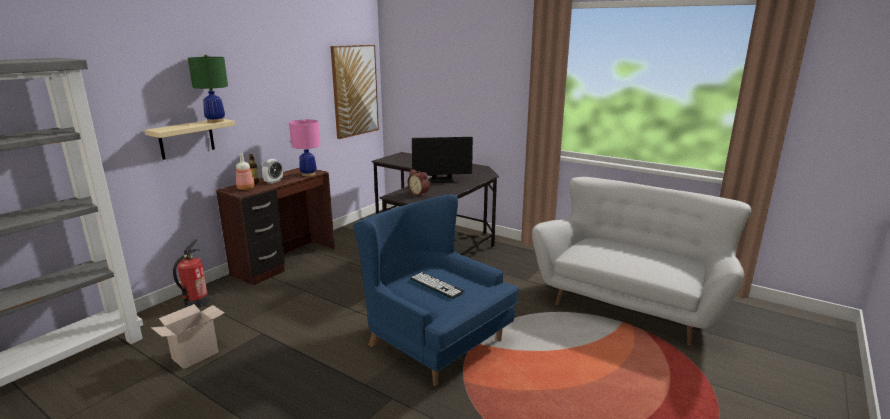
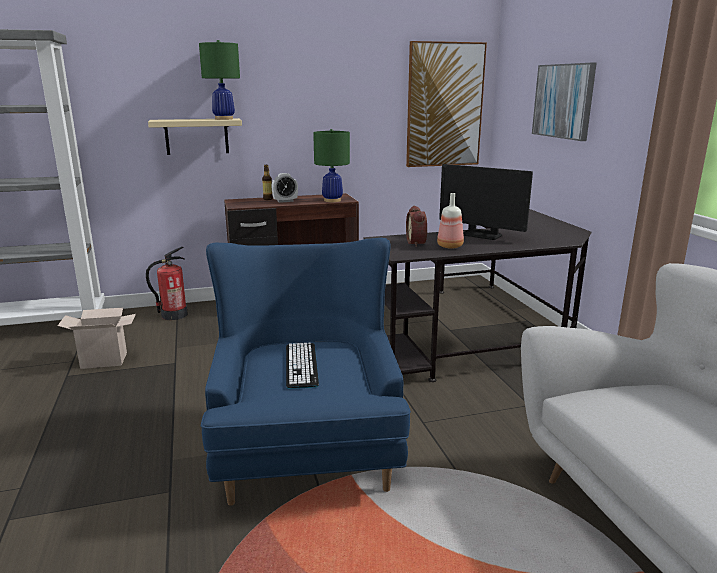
camera: 40 degrees right, 0 degrees up
(246, 188) = (249, 202): bottle -> bottle (450, 246)
(308, 174) = (332, 200): pink table lamp -> green table lamp
(451, 87) = (563, 101): none -> picture

